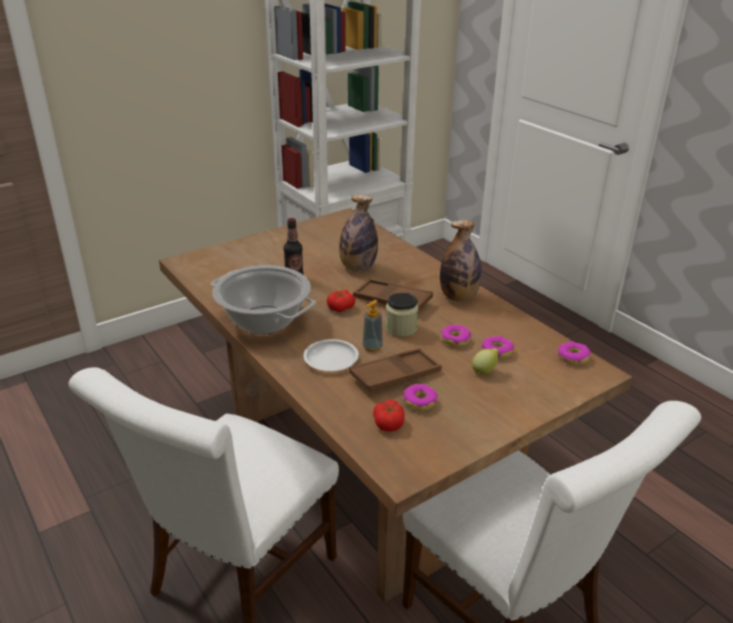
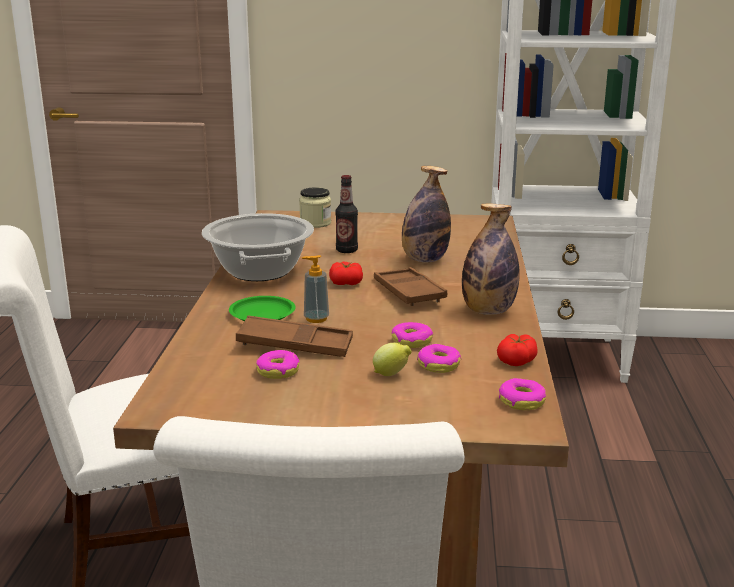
camera: 40 degrees right, 10 degrees down
(331, 359) = (262, 314): white plate -> green plate
(388, 423) = (219, 374): tomato -> tomato (517, 360)
(401, 328) = (373, 315): jar -> jar (315, 223)

